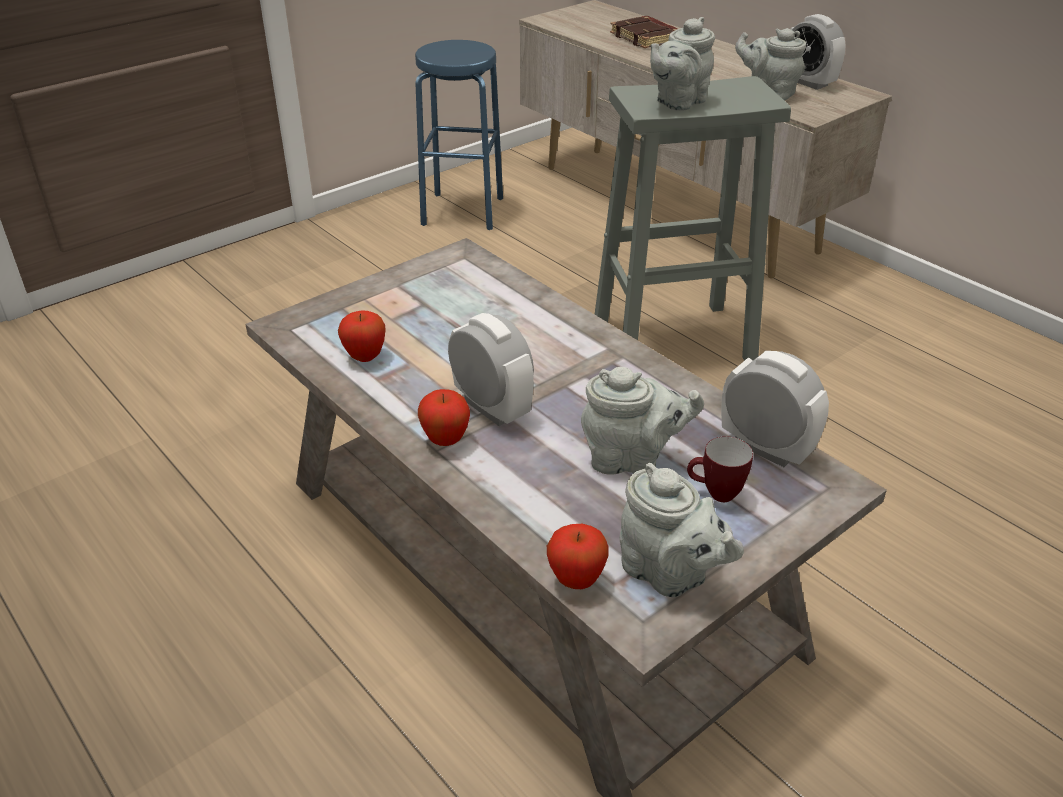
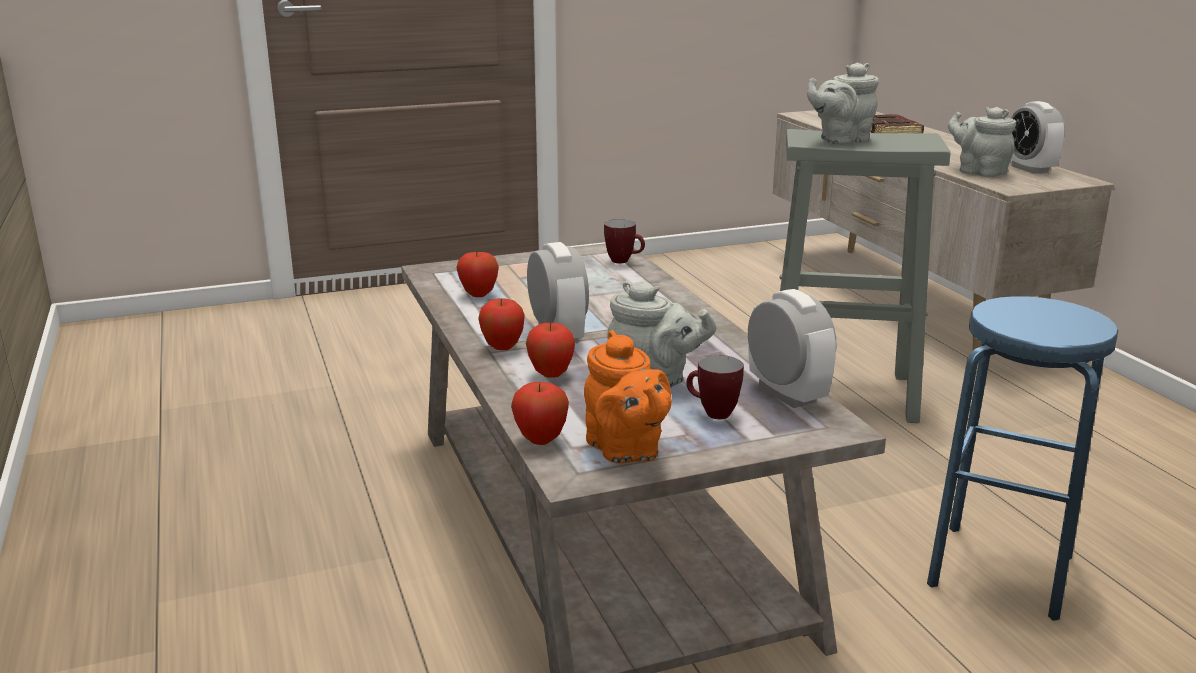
camera: 20 degrees right, 15 degrees down
(463, 211) = (693, 278): blue stool -> blue stool (1001, 570)
(486, 272) = (624, 261): none -> mug
(523, 473) = (551, 375): none -> apple
(669, 574) = (625, 451): grey teapot -> orange teapot

